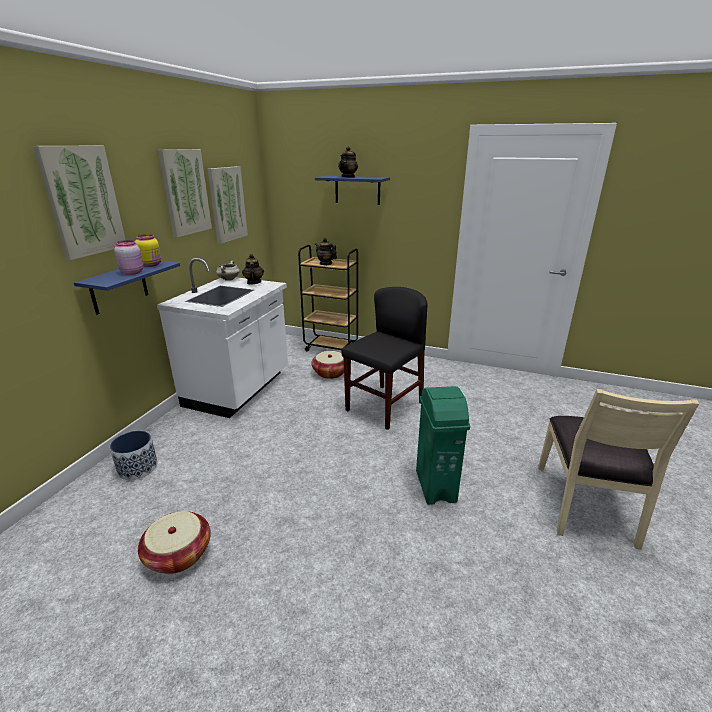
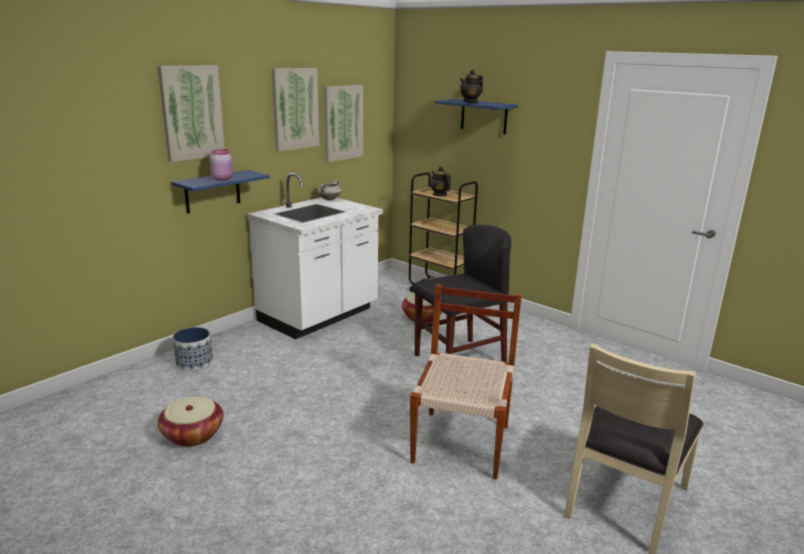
camera: 20 degrees right, 5 degrees down
(151, 265) = (244, 174): yellow jar -> none
(254, 282) = (350, 205): teapot -> none
(435, 486) = (462, 442): green trash can -> chair

